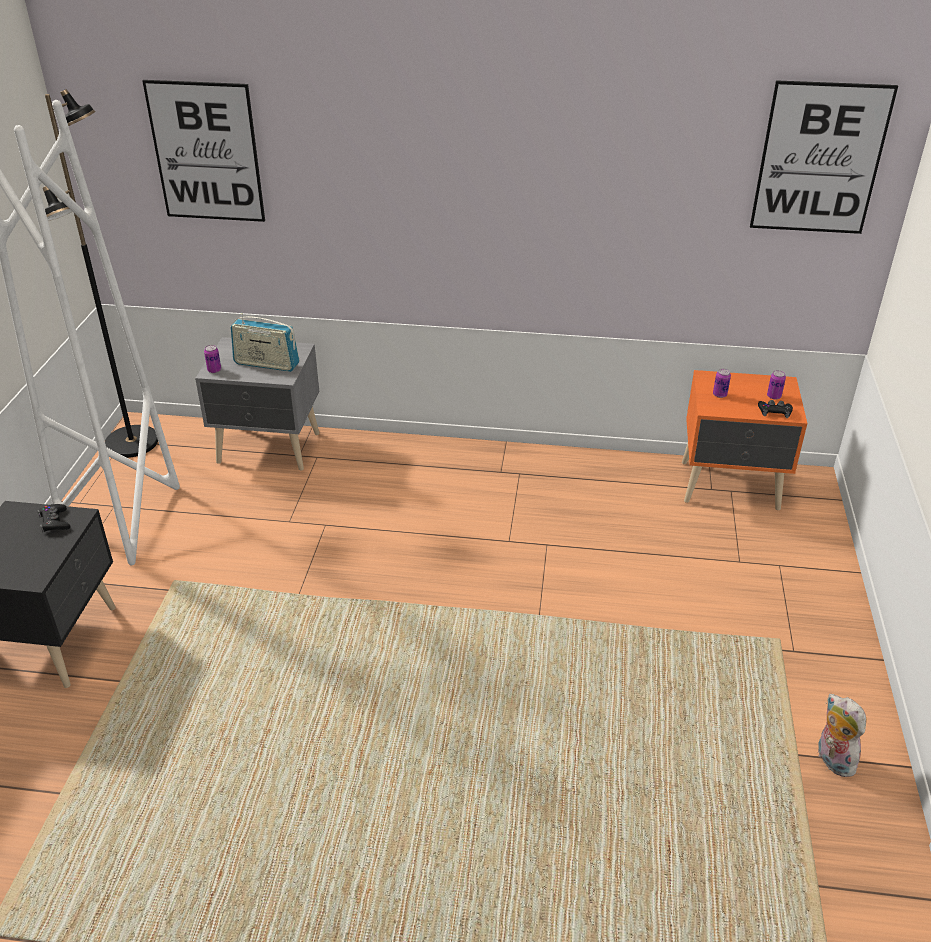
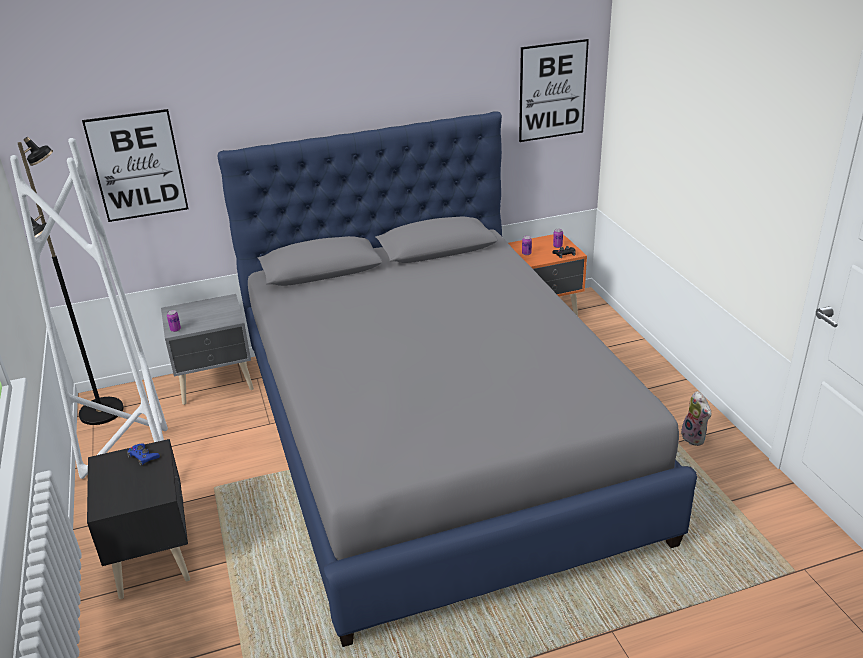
camera: 25 degrees left, 5 degrees down
(55, 522) = (143, 457): black game controller -> blue game controller
(266, 364) = (212, 315): radio -> none
(465, 616) = (435, 438): none -> grey bed
(831, 759) = (695, 438): plush toy -> plush toy turned 150 degrees counterclockwise

